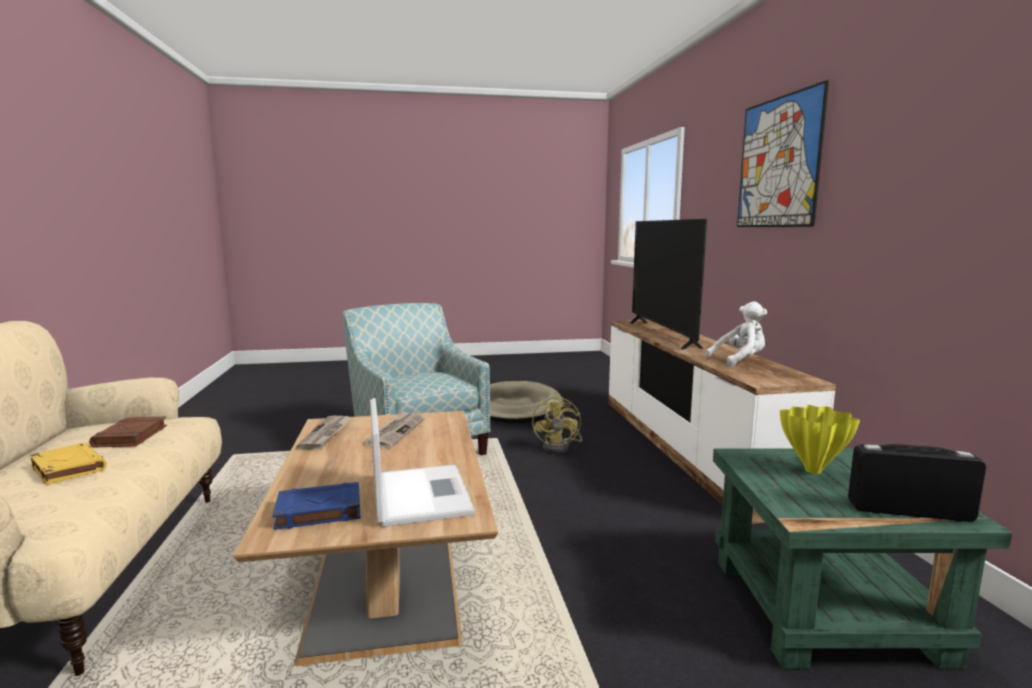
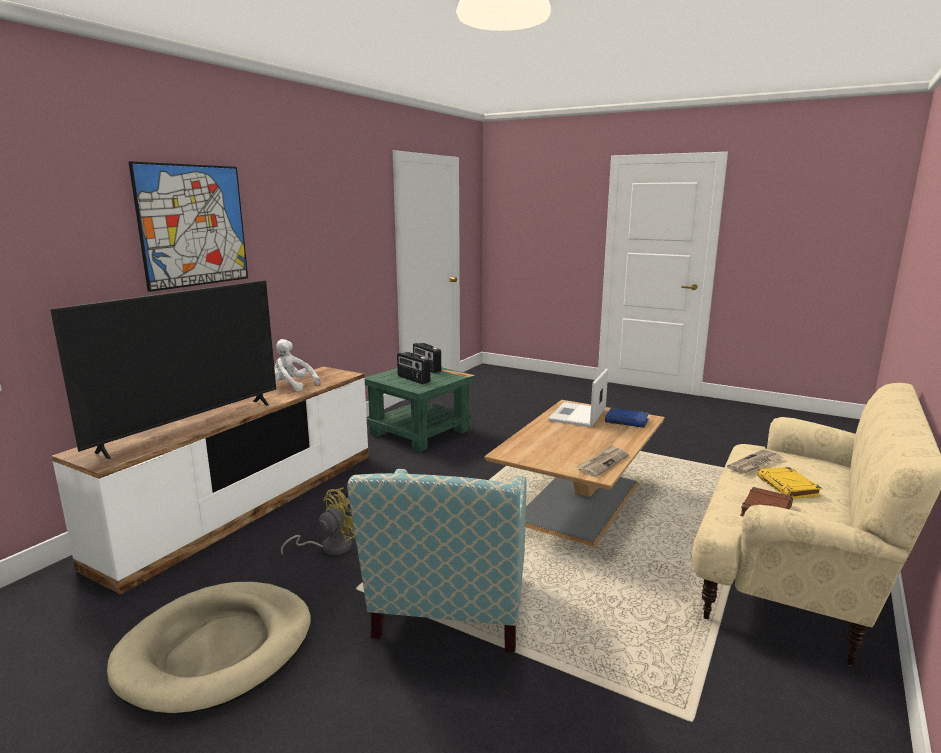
camera: 140 degrees left, 5 degrees up
(395, 432) = (554, 451): newspaper -> newspaper (755, 464)
(814, 471) = (413, 379): yellow vase -> radio

